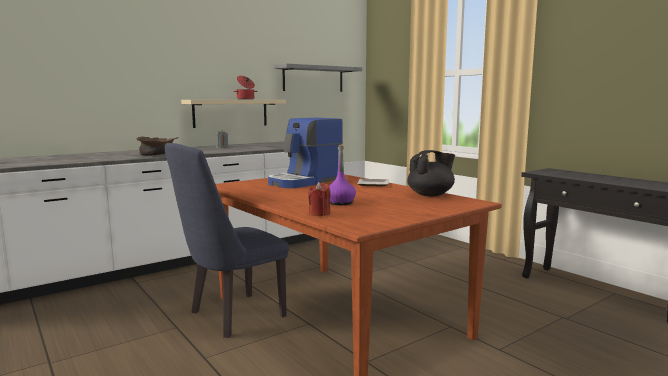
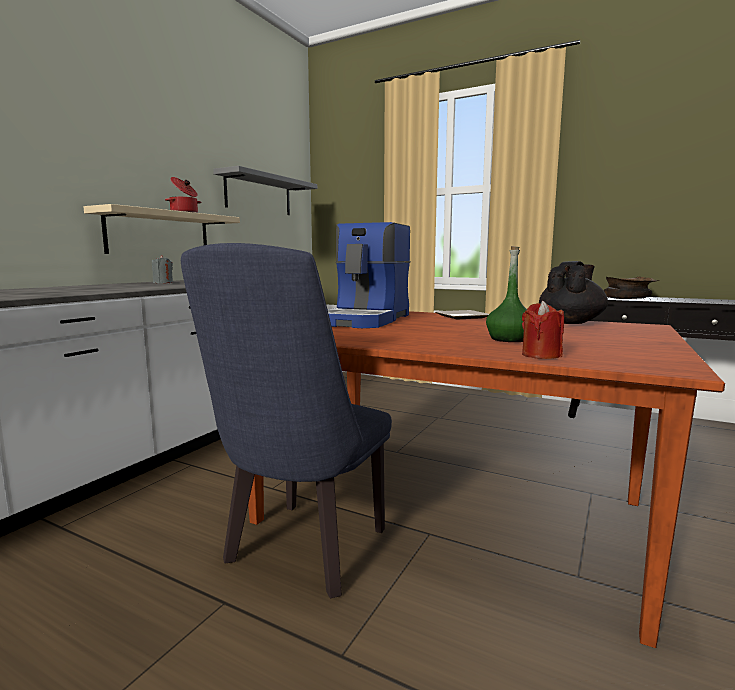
camera: 25 degrees left, 0 degrees up
(158, 155) = (79, 291): brown bowl -> brown bowl (628, 298)
(340, 203) = (510, 339): purple bottle -> green bottle

